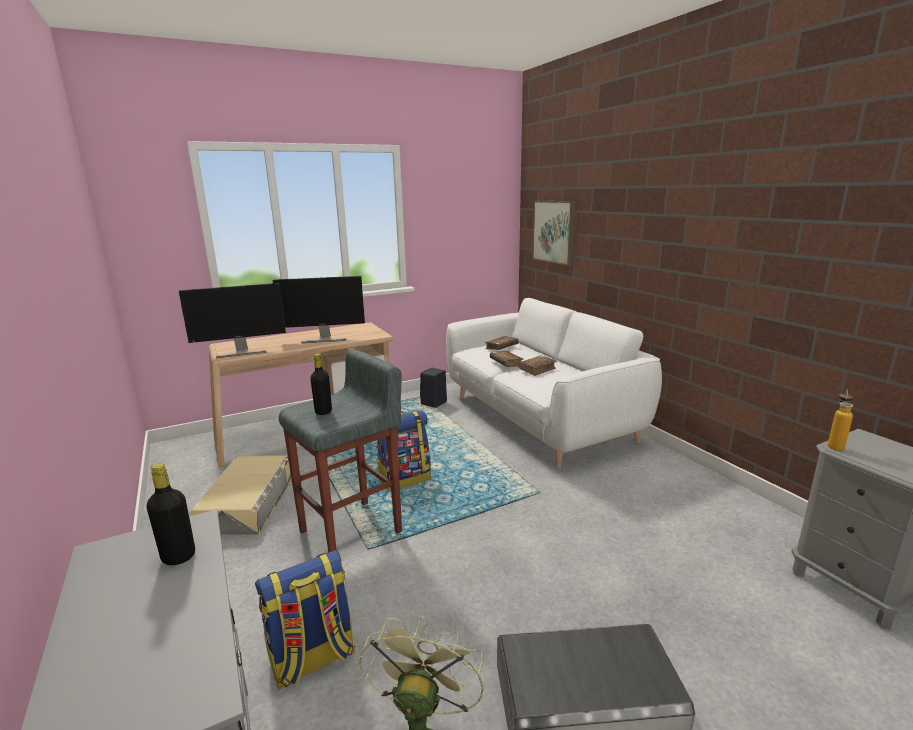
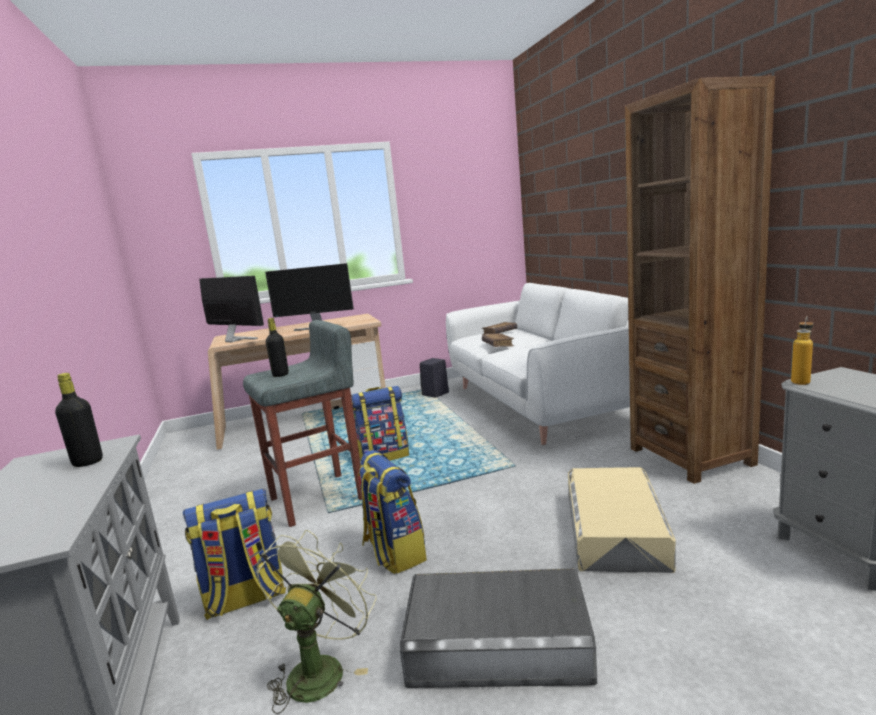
camera: 10 degrees right, 5 degrees down
(241, 352) = (236, 340): monitor -> monitor turned 135 degrees counterclockwise
(248, 503) = (233, 477): beige storage box -> beige storage box (616, 530)
(451, 597) = (393, 552): none -> backpack
(537, 369) = (526, 348): brown book -> none
(554, 232) = (550, 212): picture -> none
(695, 484) = (691, 456): none -> brown bookcase

